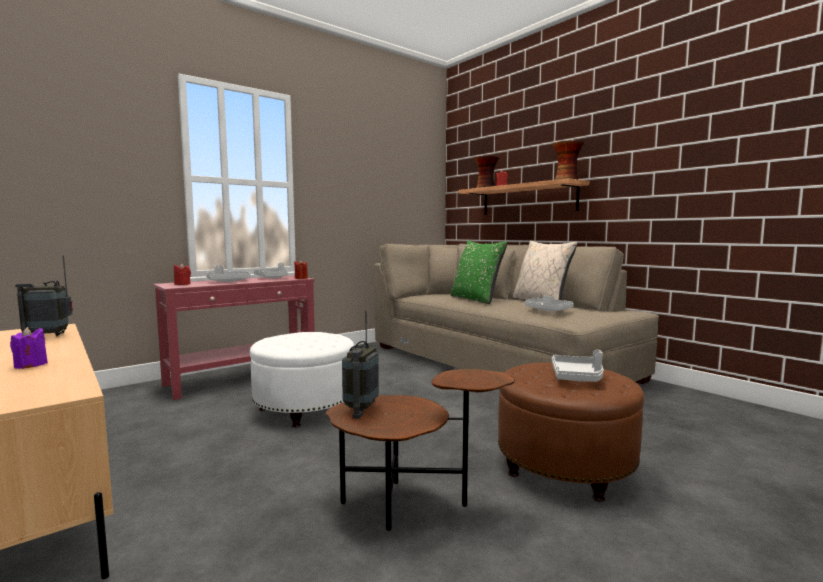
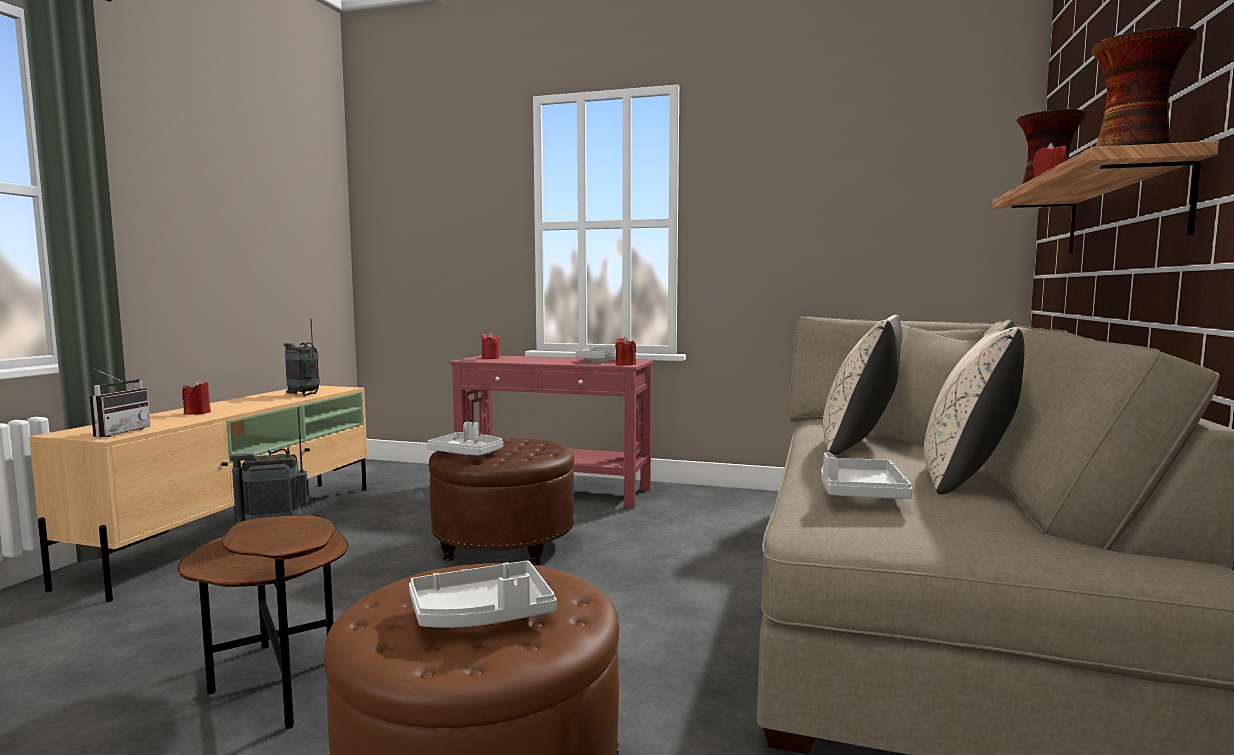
camera: 55 degrees right, 0 degrees up
(30, 365) = (197, 413): purple candle -> red candle
(56, 390) = (118, 432): none -> radio
(228, 281) = (539, 359): grey tray -> grey tray (467, 453)
(305, 408) = (504, 545): white ottoman -> brown ottoman
(476, 299) = (859, 443): green pillow -> beige pillow

